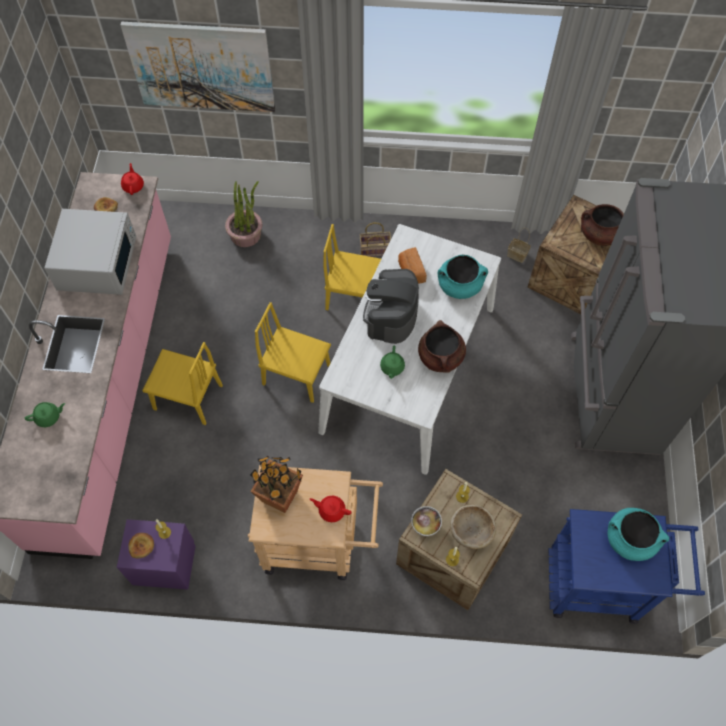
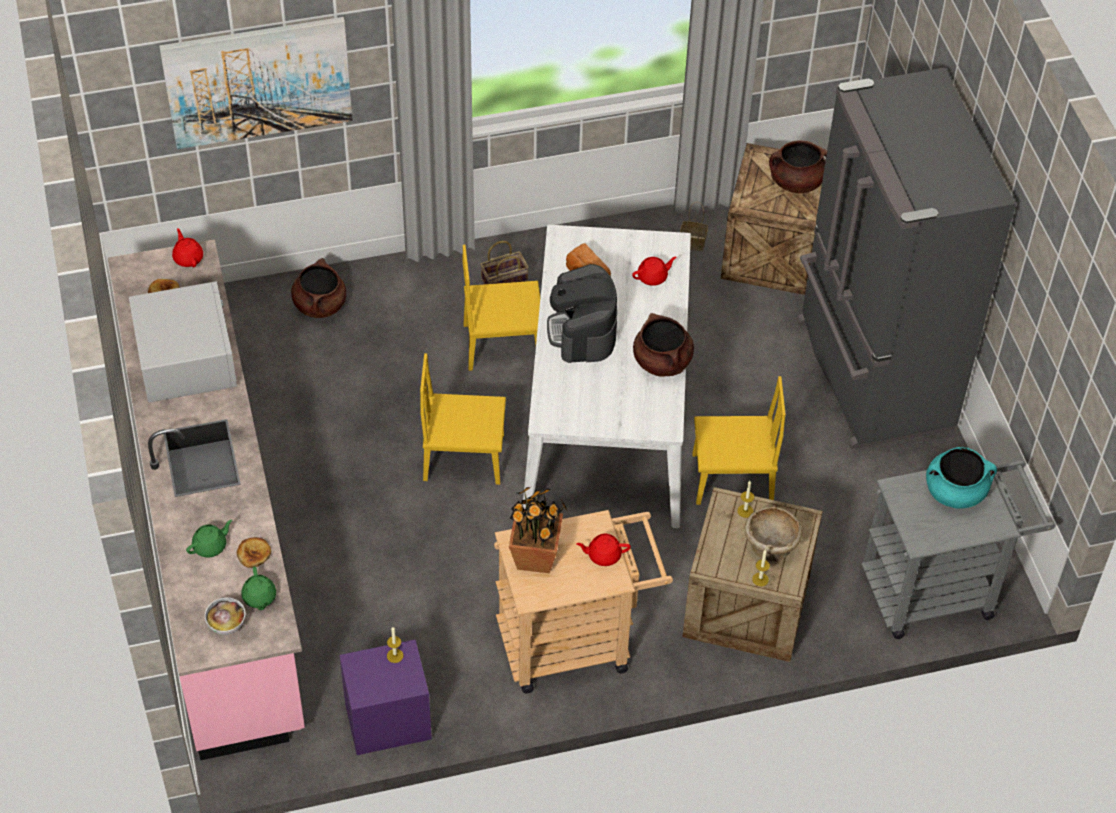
camera: 20 degrees left, 10 degrees down
(141, 546) = (372, 678): bread -> bread (254, 553)
(188, 397) = (330, 522): yellow chair -> yellow chair (732, 479)
(246, 234) = (320, 305): potted plant -> brown cooking pot
(392, 368) = (608, 388): green teapot -> green teapot (259, 598)
(425, 525) = (715, 552): bowl -> bowl (227, 625)
(460, 286) = (653, 277): turquoise cooking pot -> red teapot
(603, 585) = (939, 589): blue cart -> grey cart

